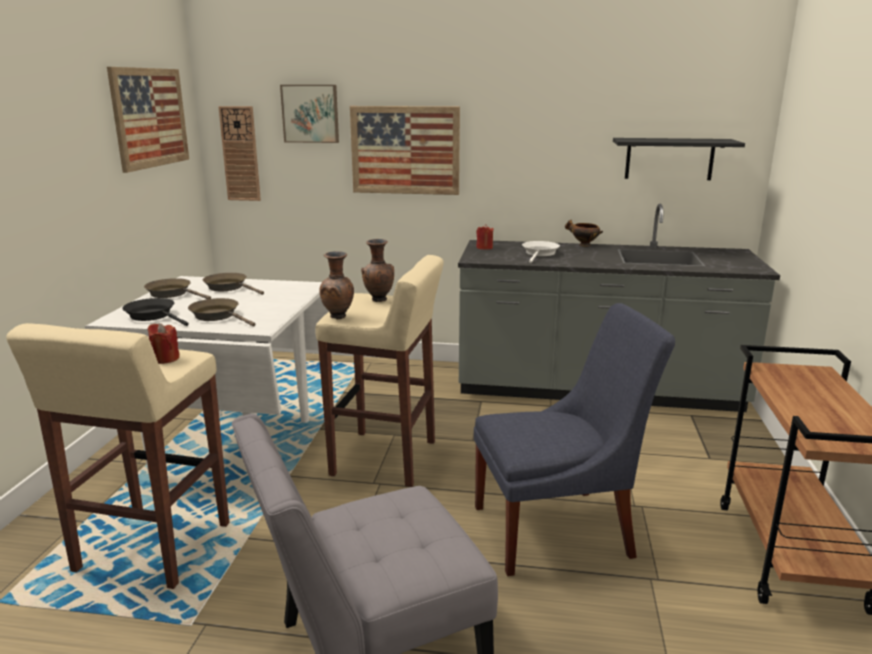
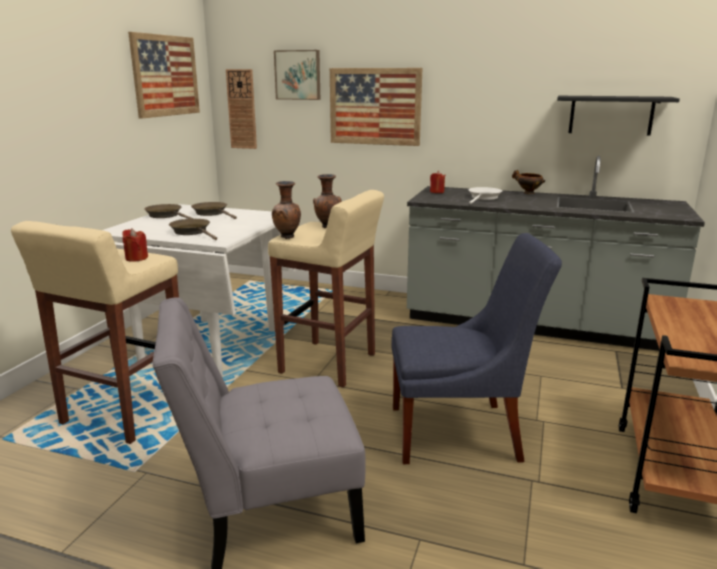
camera: 10 degrees right, 0 degrees up
(153, 316) = (143, 229): black frying pan -> none

